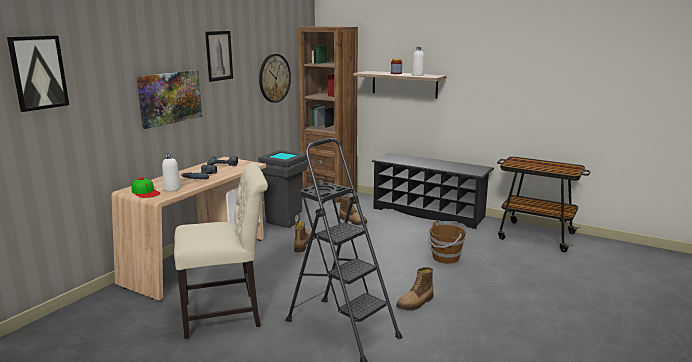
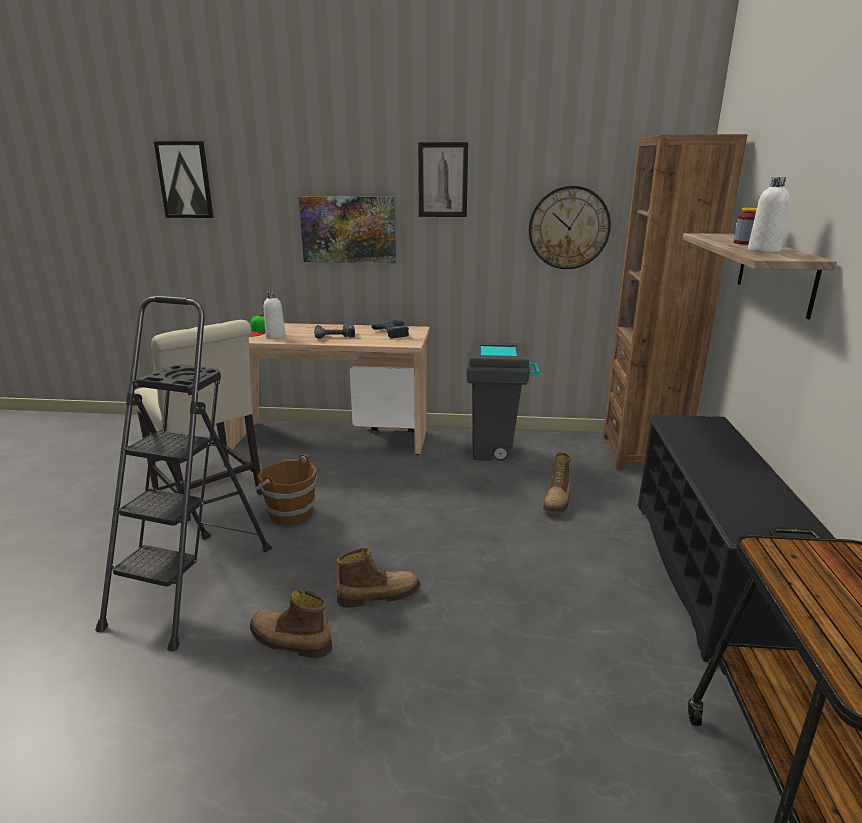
camera: 65 degrees right, 5 degrees up
(302, 244) = (429, 485): boot -> boot (379, 595)
(445, 258) = (499, 641): brown bucket -> brown bucket (290, 513)

